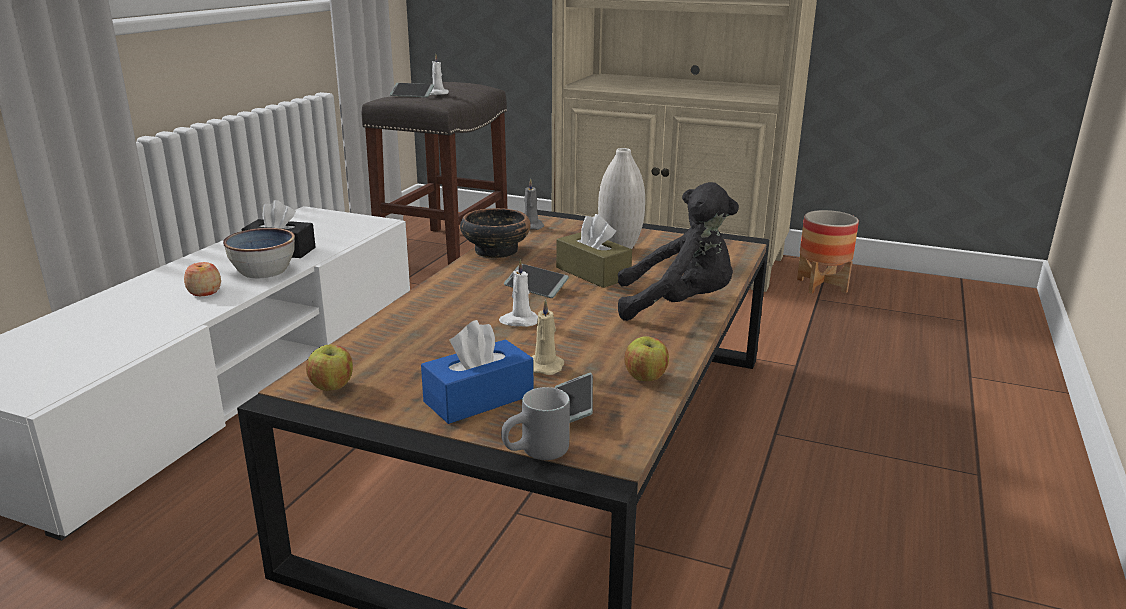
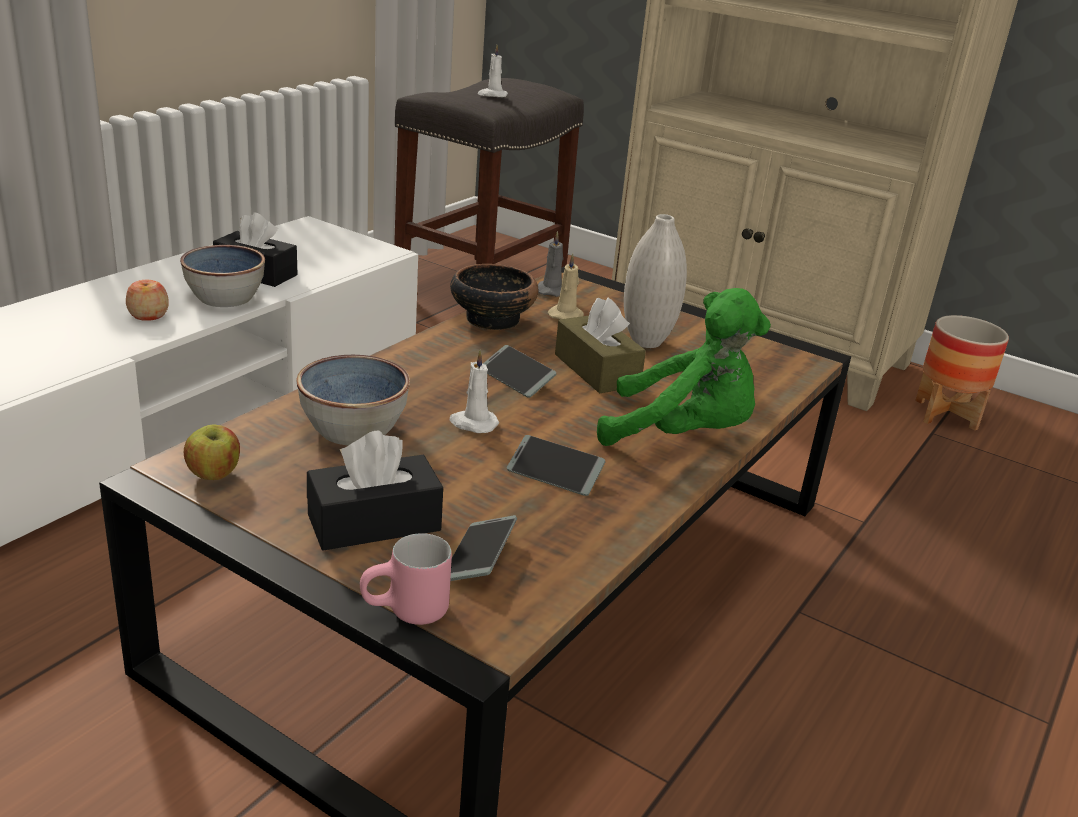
camera: 10 degrees right, 5 degrees up
(412, 95) = (459, 94): phone -> phone (554, 474)
(428, 339) = (353, 430): none -> bowl
(478, 398) = (374, 523): blue tissue box -> black tissue box
(537, 455) = (406, 614): grey mug -> pink mug
(545, 366) = (475, 492): beige candle -> beige candle (566, 315)
(645, 378) = (590, 532): apple -> none
(678, 305) = (682, 435): black plush toy -> green plush toy

